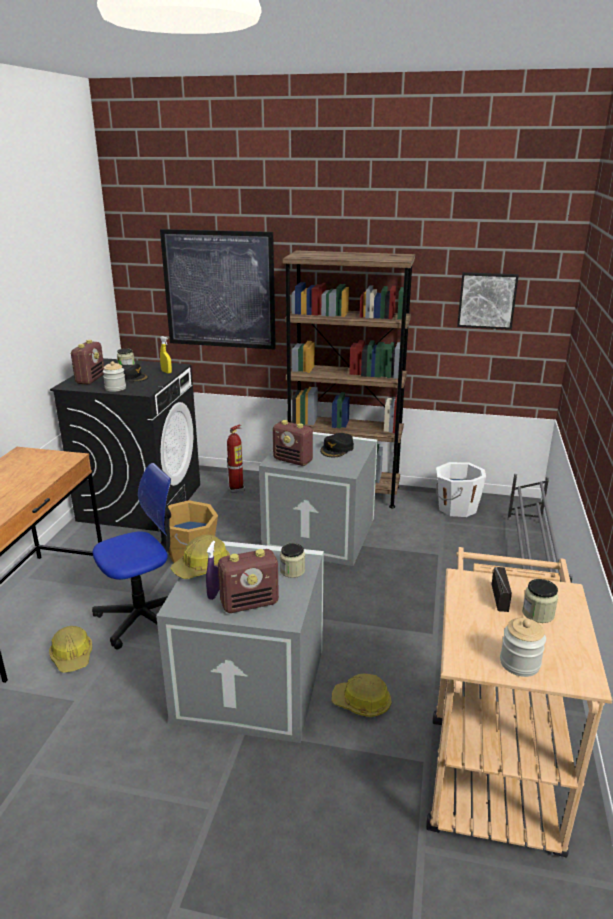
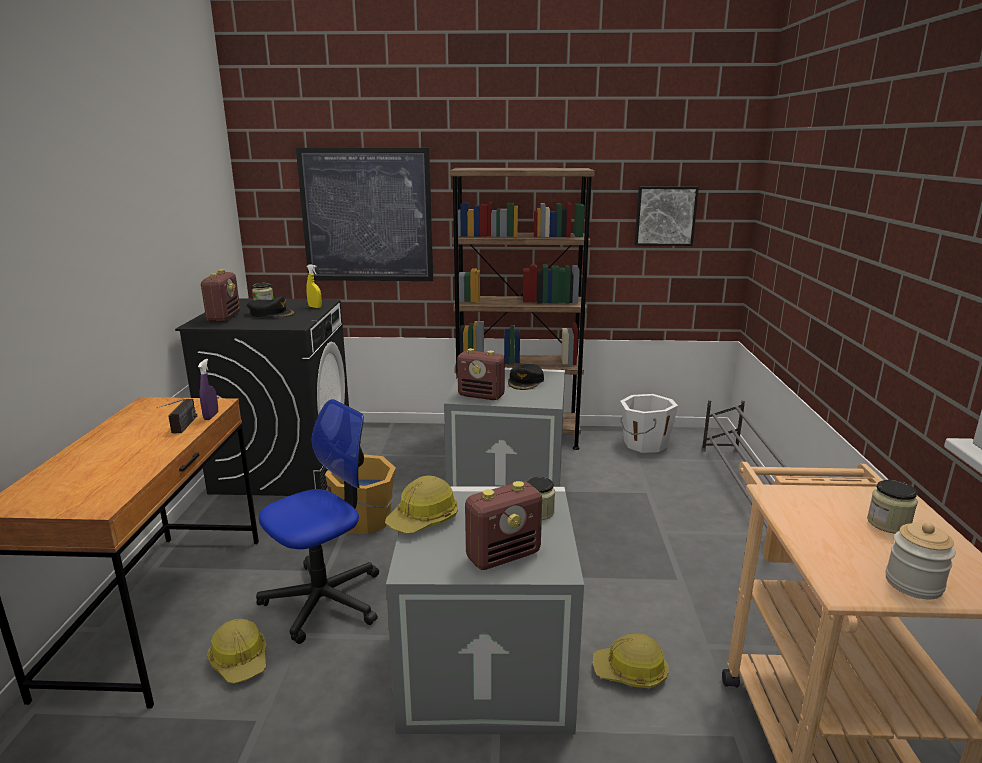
camera: 10 degrees left, 5 degrees down
(115, 388) = (259, 324): jar -> none
(214, 594) = (452, 548): purple spray bottle -> purple spray bottle (211, 416)
(236, 488) = (395, 443): fire extinguisher -> none
(503, 605) = (842, 518): radio -> radio (181, 429)

